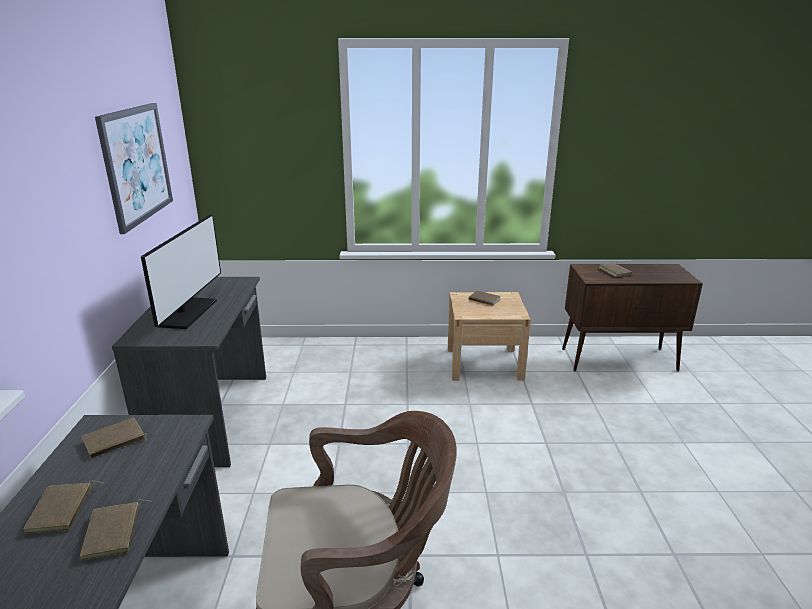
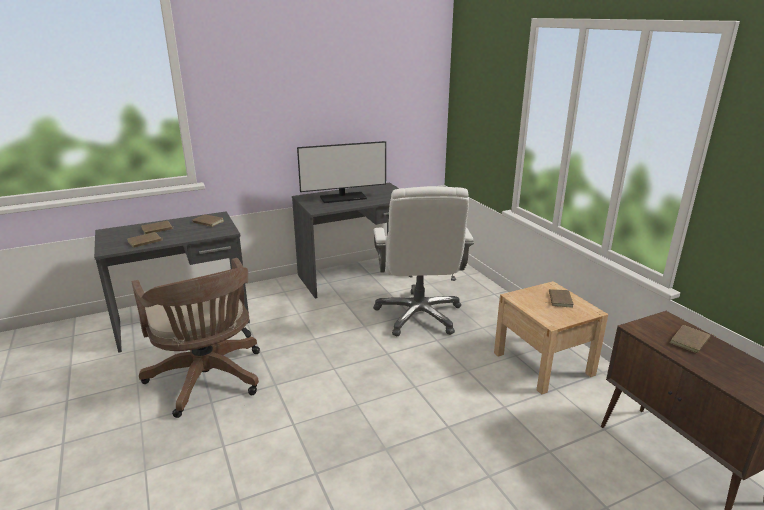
camera: 65 degrees right, 0 degrees up
(136, 164) = (364, 99): picture -> none
(351, 399) = (419, 315): none -> white office chair

